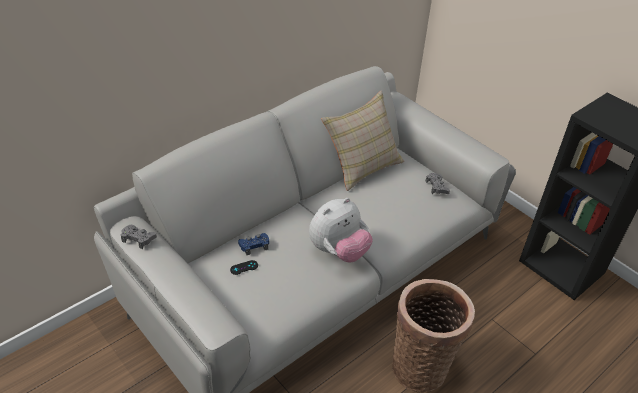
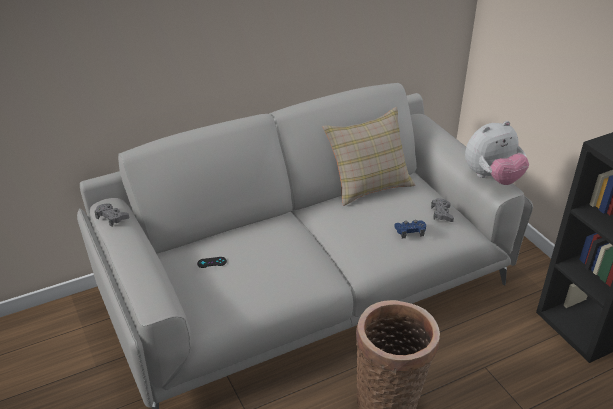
camera: 15 degrees right, 5 degrees down
(254, 246) = (229, 244): blue game controller -> blue game controller (410, 231)
(338, 251) = (313, 261): plush toy -> plush toy (492, 178)

